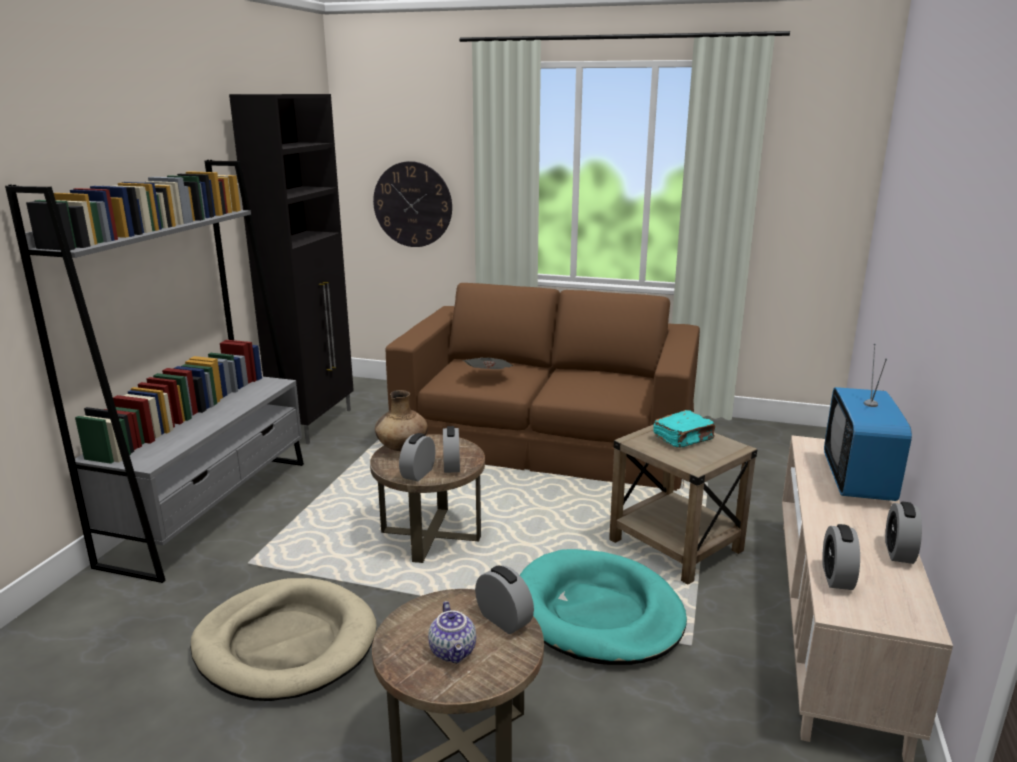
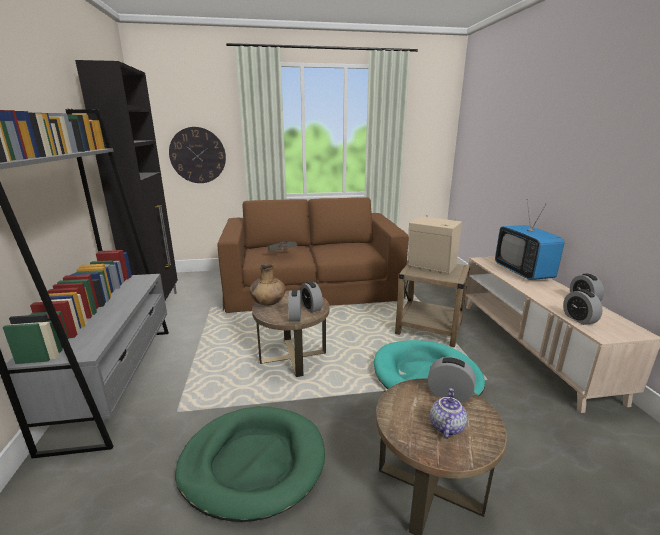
camera: 25 degrees left, 0 degrees up
(286, 644) = (253, 462): beige dog bed -> green dog bed
(454, 651) = (445, 426): teapot -> teapot turned 120 degrees counterclockwise
(684, 438) = (432, 267): turquoise book -> beige speaker

